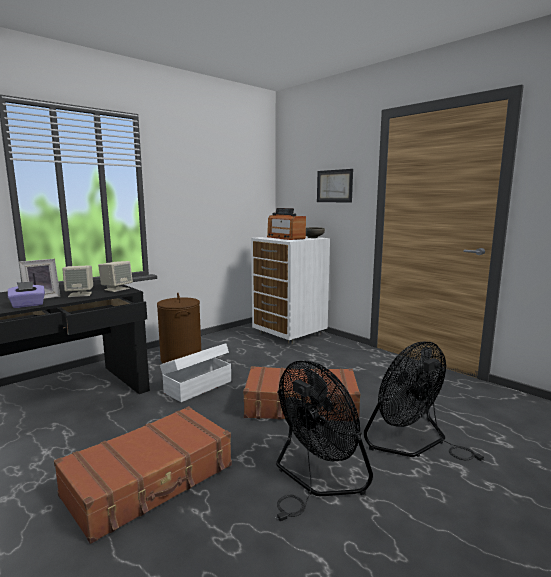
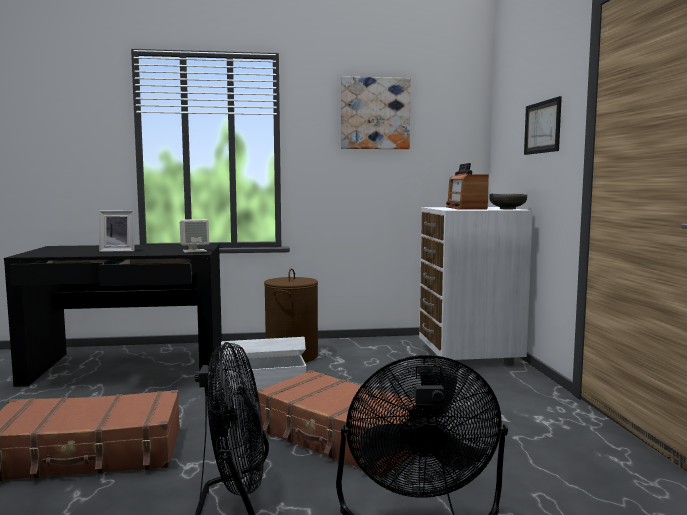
camera: 35 degrees right, 5 degrees down
(28, 305) = (92, 254): purple tissue box -> none
(80, 294) = (153, 251): beige speaker -> none
(208, 168) = (375, 113): none -> picture

